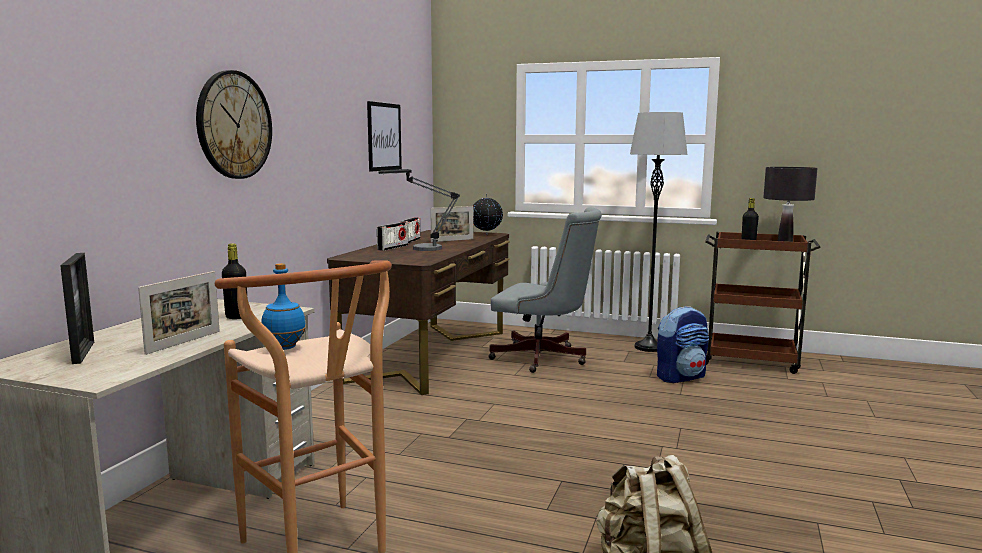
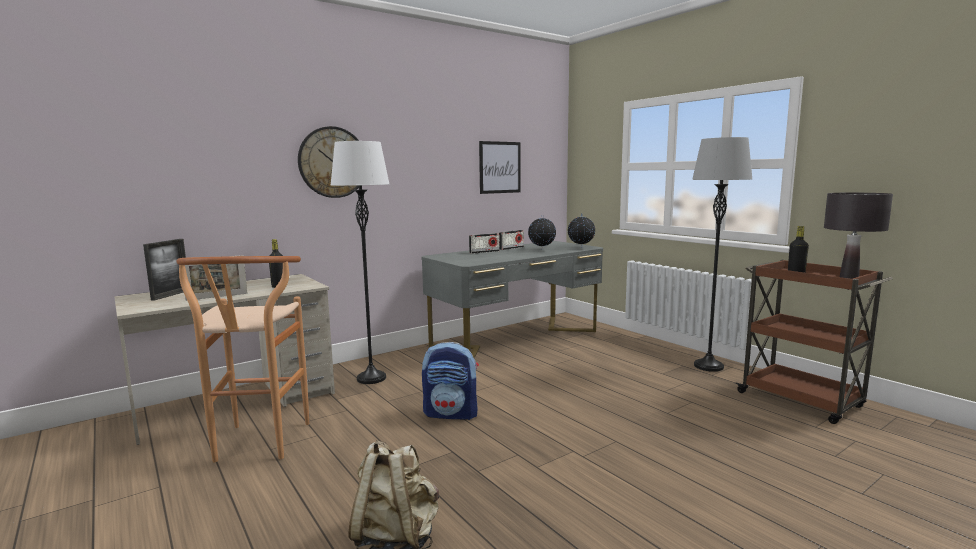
camera: 35 degrees right, 0 degrees up
(285, 347) = (252, 308): blue bottle -> none
(330, 435) = (371, 378): none -> white floor lamp
(420, 249) = (497, 255): table lamp -> none
(430, 355) = (516, 338): brown desk -> grey desk
(452, 240) = (542, 250): picture frame -> globe
(544, 359) = (596, 357): grey office chair -> none
(681, 377) = (694, 398): backpack -> backpack (452, 413)

